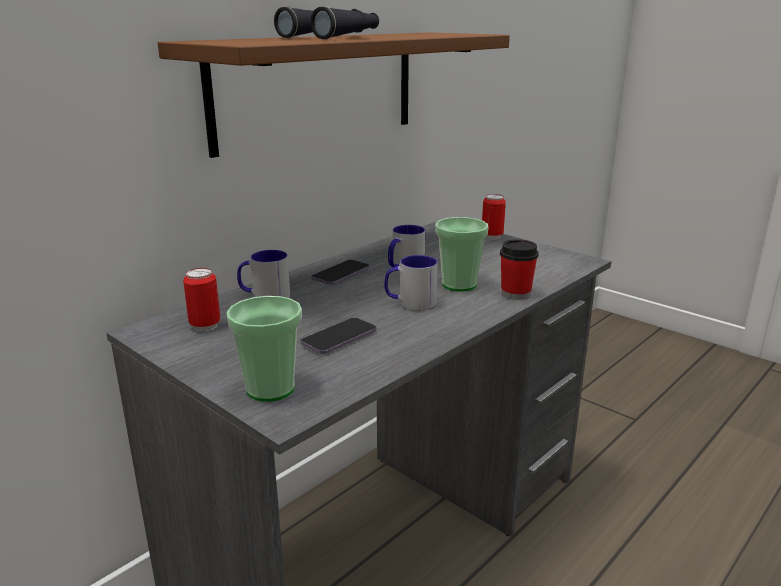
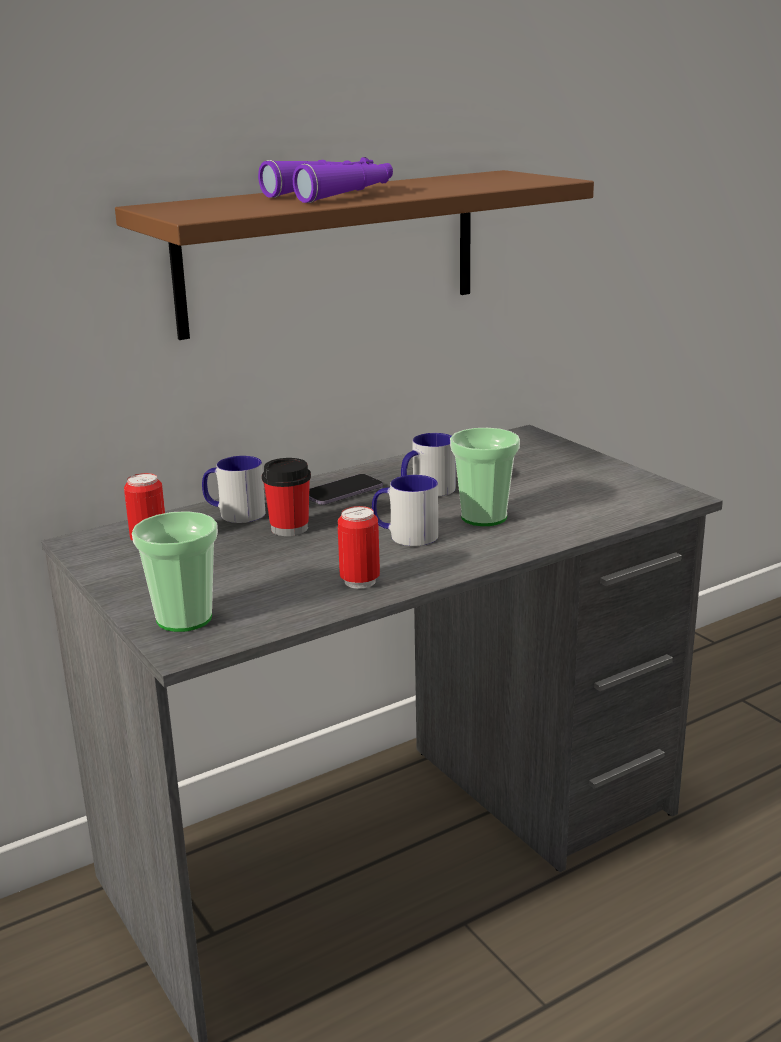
camera: 15 degrees right, 0 degrees up
(334, 37) = (333, 195): black binoculars -> purple binoculars
(339, 338) = (293, 570): phone -> none
(492, 236) = (577, 454): can -> can (360, 582)
(515, 294) = (550, 535): cup -> cup (289, 528)

